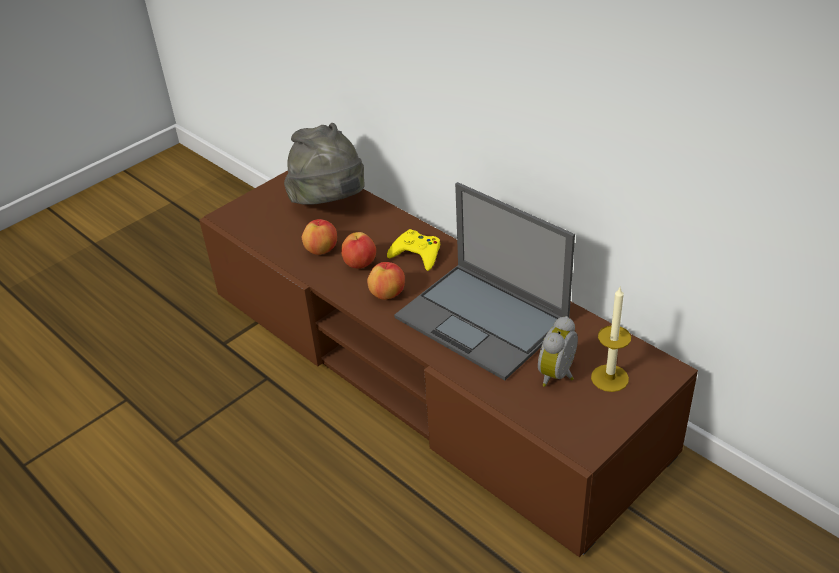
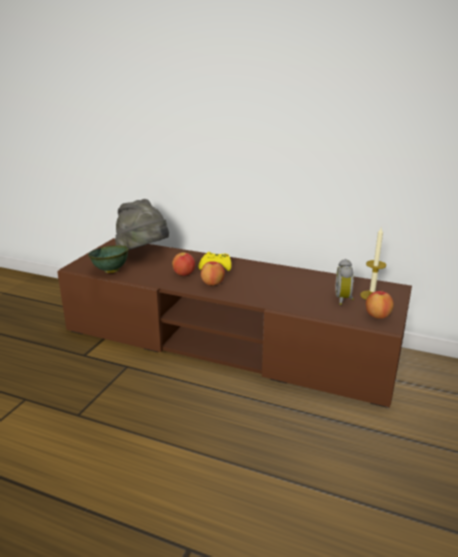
camera: 25 degrees left, 15 degrees down
(265, 235) = (110, 271): none -> green bowl
(321, 250) = (154, 272): apple -> apple (377, 316)
(483, 320) = (280, 285): laptop -> none

